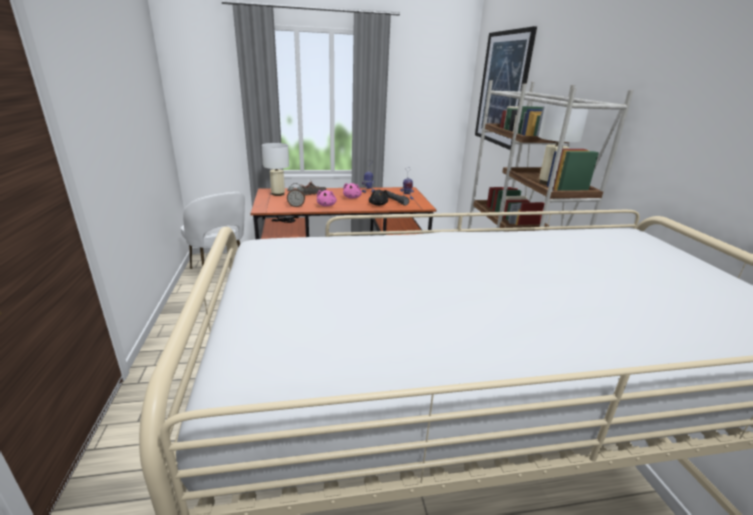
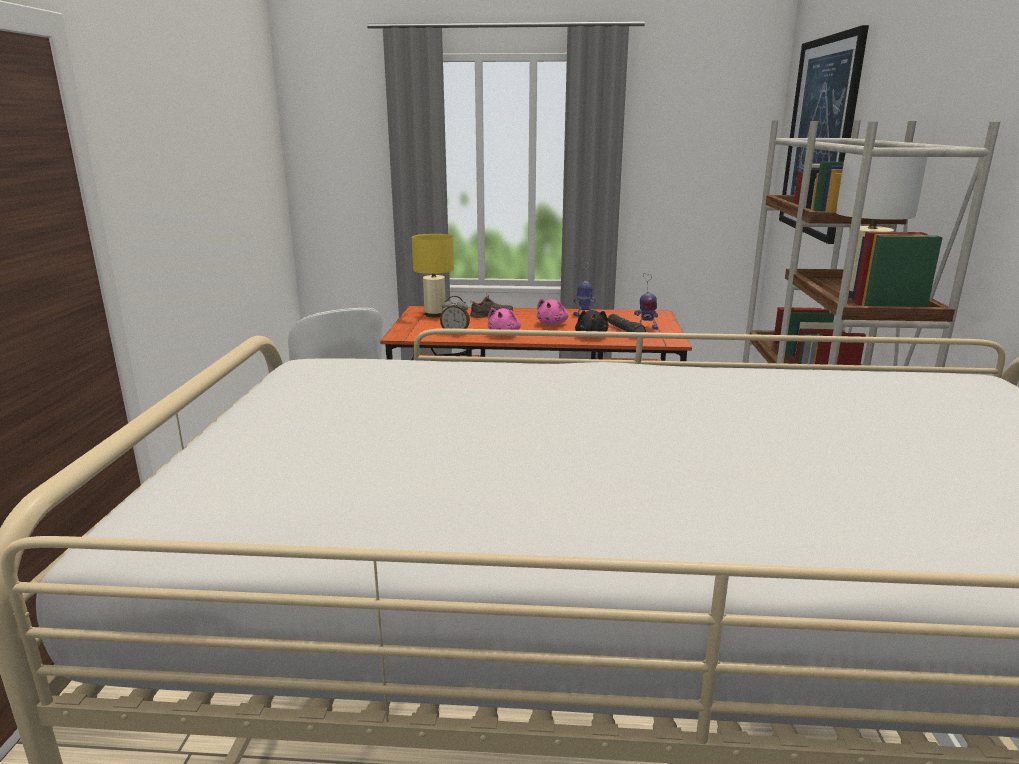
camera: 15 degrees right, 5 degrees down
(277, 194) = (434, 314): white table lamp -> yellow table lamp

